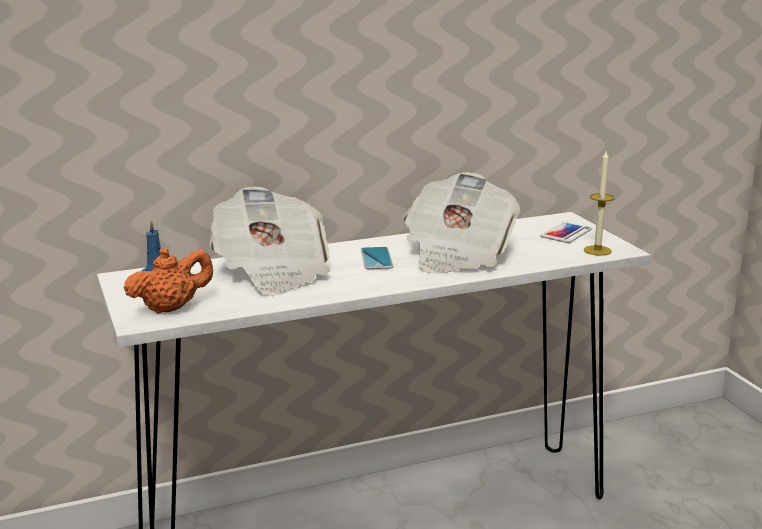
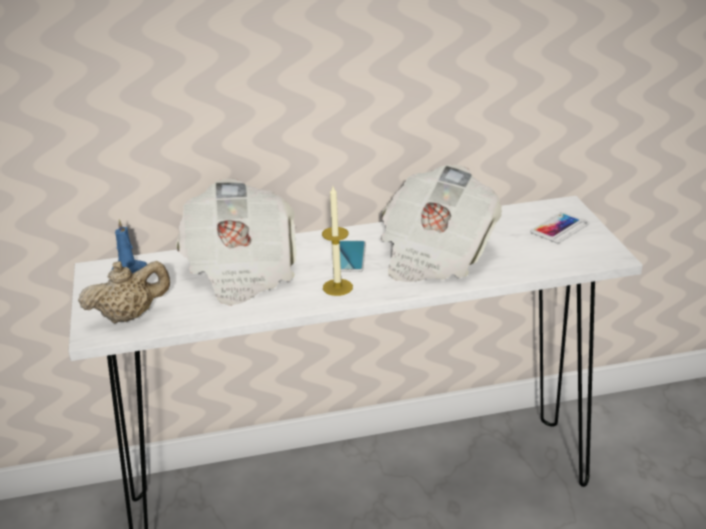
camera: 10 degrees right, 10 degrees up
(171, 308) = (129, 316): orange teapot -> beige teapot
(597, 250) = (585, 256): candle -> candle (337, 287)

